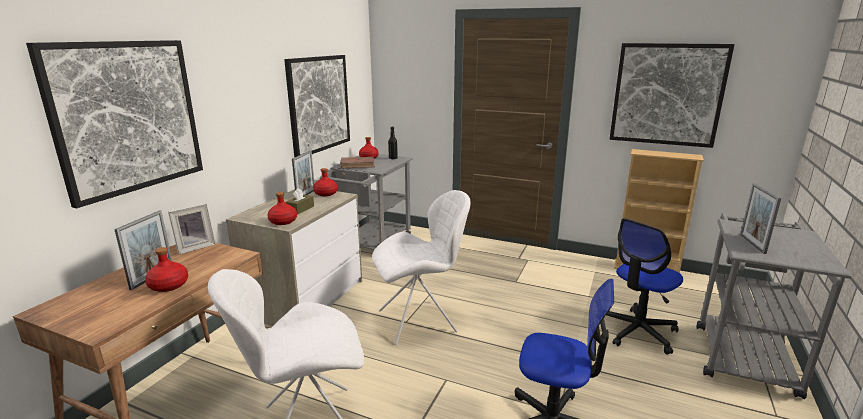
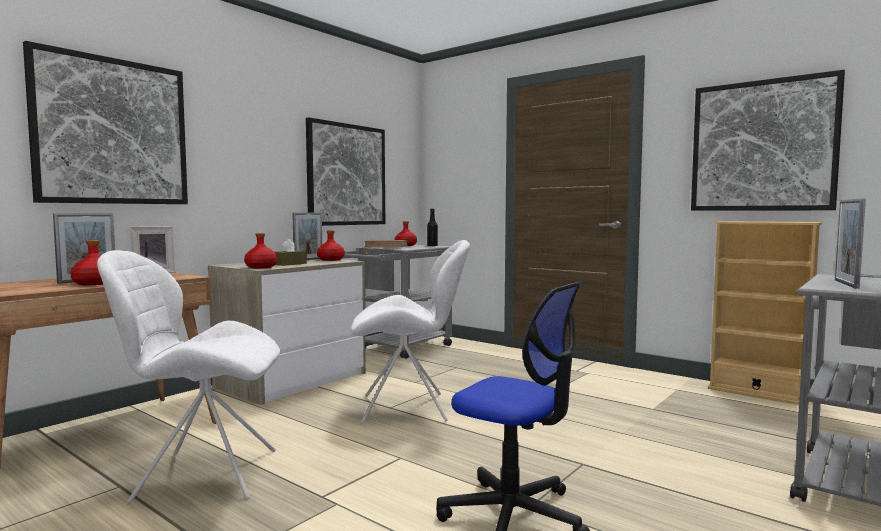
camera: 15 degrees right, 15 degrees down
(637, 331) = (706, 446): office chair -> none

